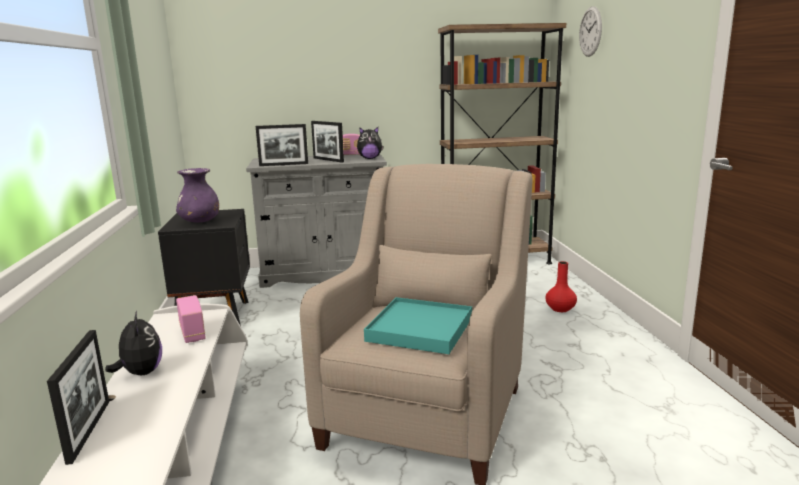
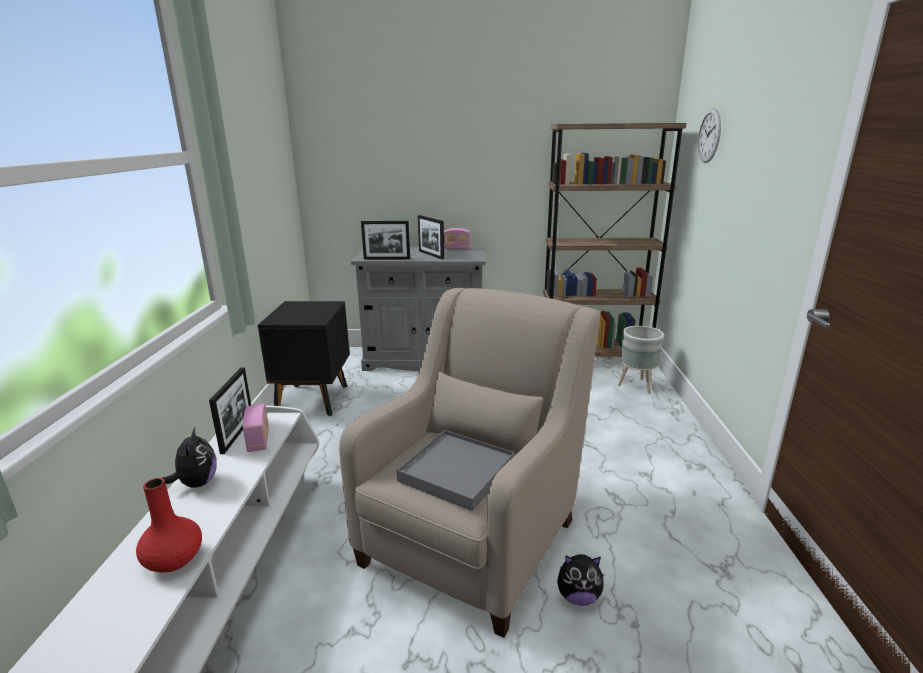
camera: 10 degrees right, 5 degrees up
(89, 430) = (129, 547): picture frame -> picture frame (237, 434)
(200, 222) = (298, 315): purple vase -> none
(370, 158) = (471, 255): plush toy -> plush toy (578, 596)
(420, 329) = (457, 472): turquoise tray -> grey tray
(543, 277) = (637, 386): none -> grey planter
(560, 309) = (643, 427): red vase -> red vase (174, 559)

